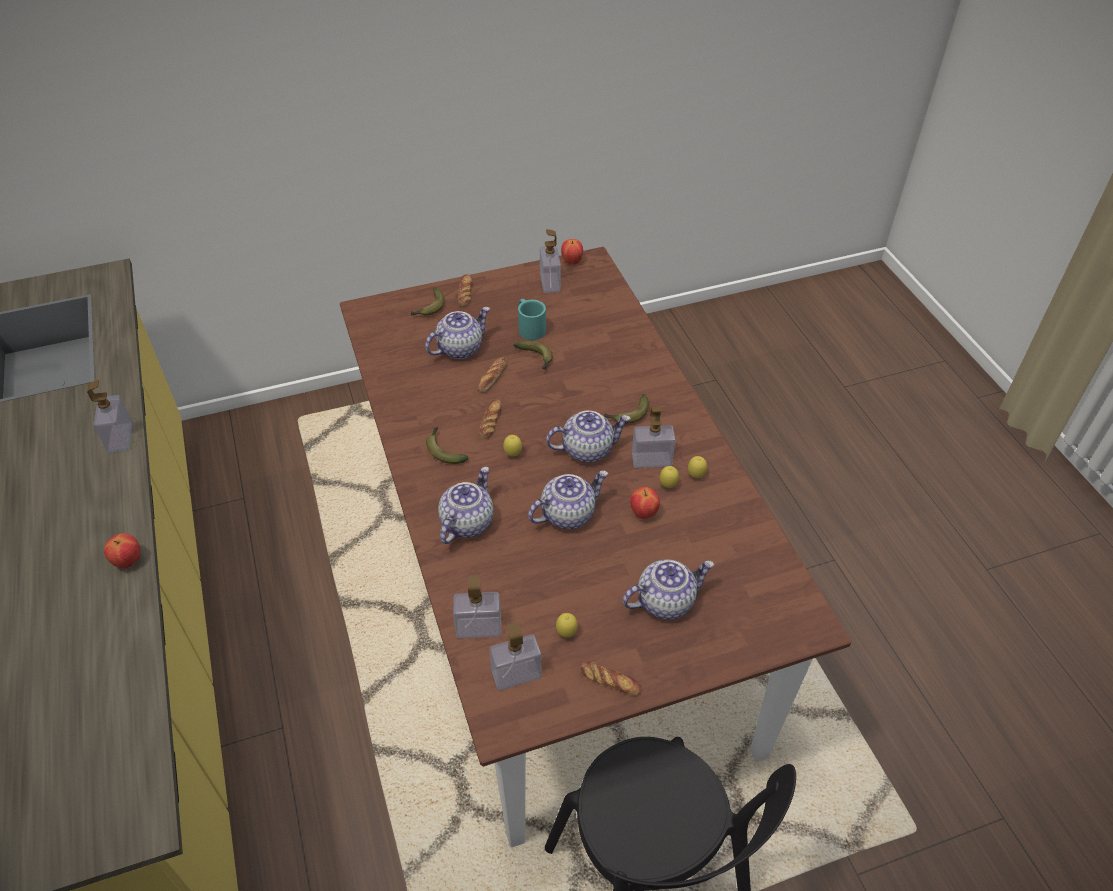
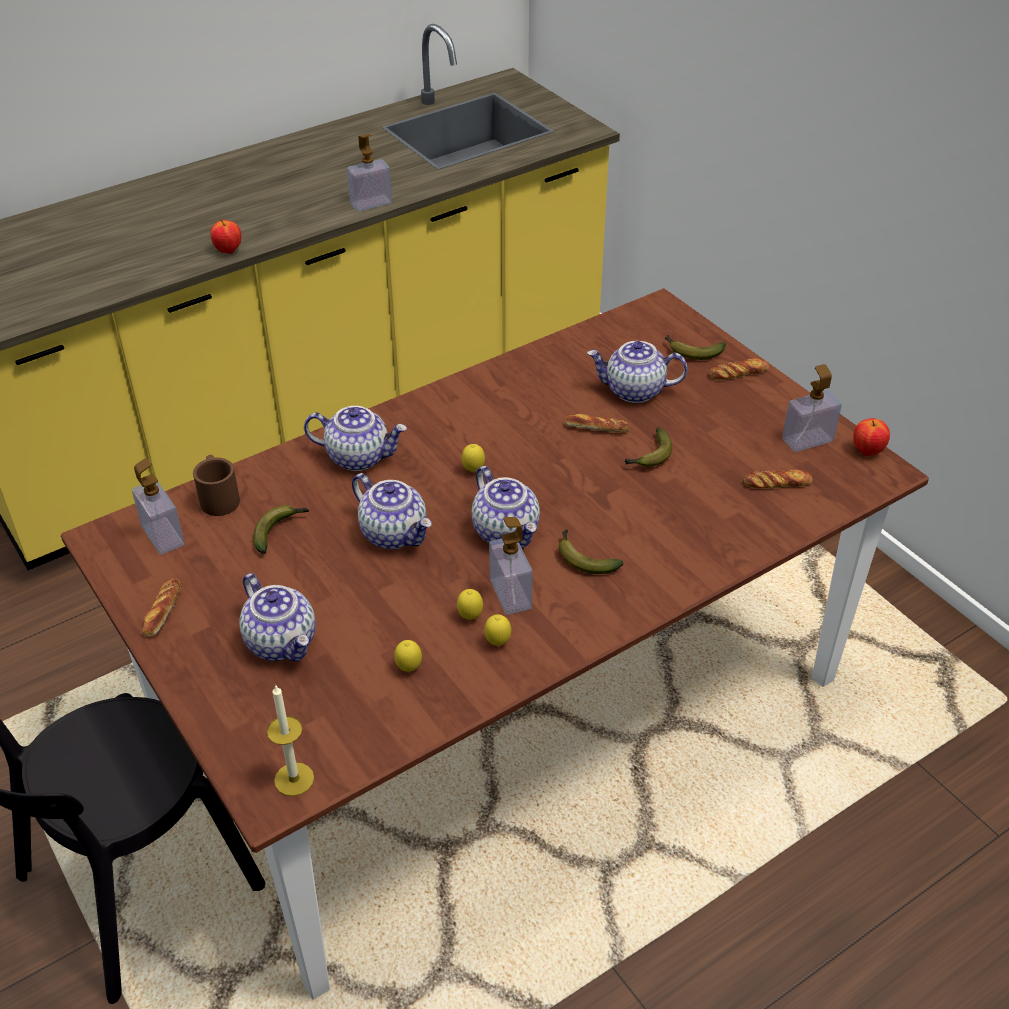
camera: 75 degrees right, 5 degrees down
(444, 450) = (460, 416): banana -> banana (280, 531)
(460, 348) = (634, 391): teapot -> teapot turned 150 degrees clockwise
(479, 627) = (218, 496): soap dispenser -> brown mug
(490, 421) = (520, 442): bread -> bread (777, 483)
(529, 327) = (705, 439): turquoise mug -> none
(566, 633) = (221, 564): lemon -> lemon (409, 668)
(643, 513) = (415, 601): apple -> none
(798, 609) = (294, 779): none -> candle

